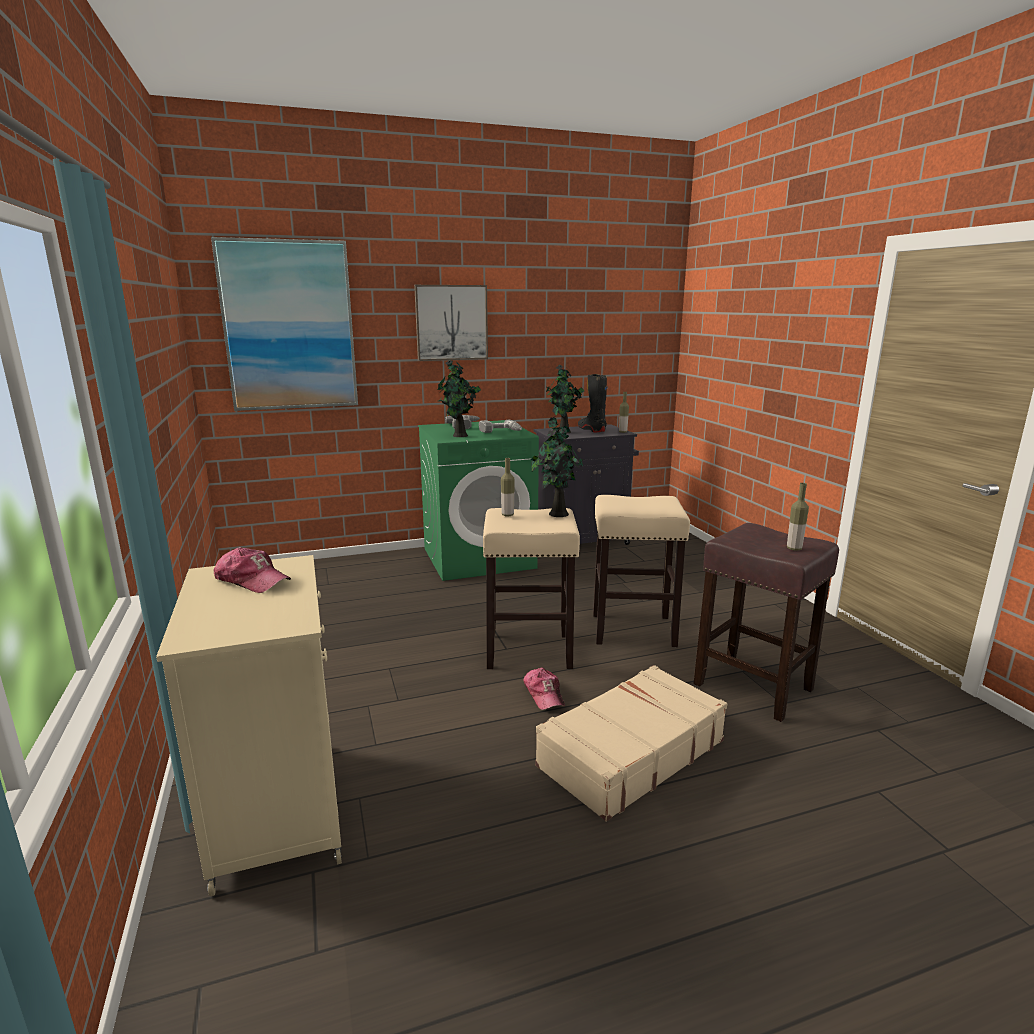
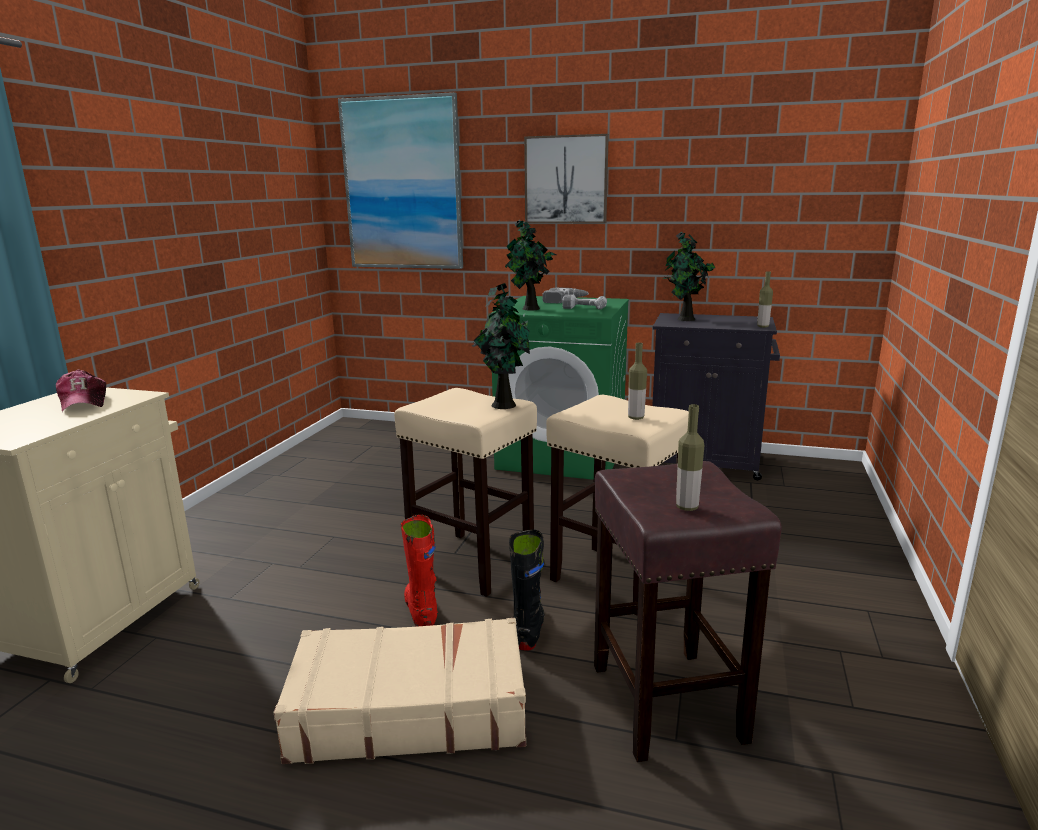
camera: 35 degrees right, 0 degrees up
(507, 515) = (452, 396): bottle -> bottle (636, 418)
(544, 694) = (421, 611): cap -> red boot
(591, 430) = (728, 320): black boot -> black boot (529, 629)

